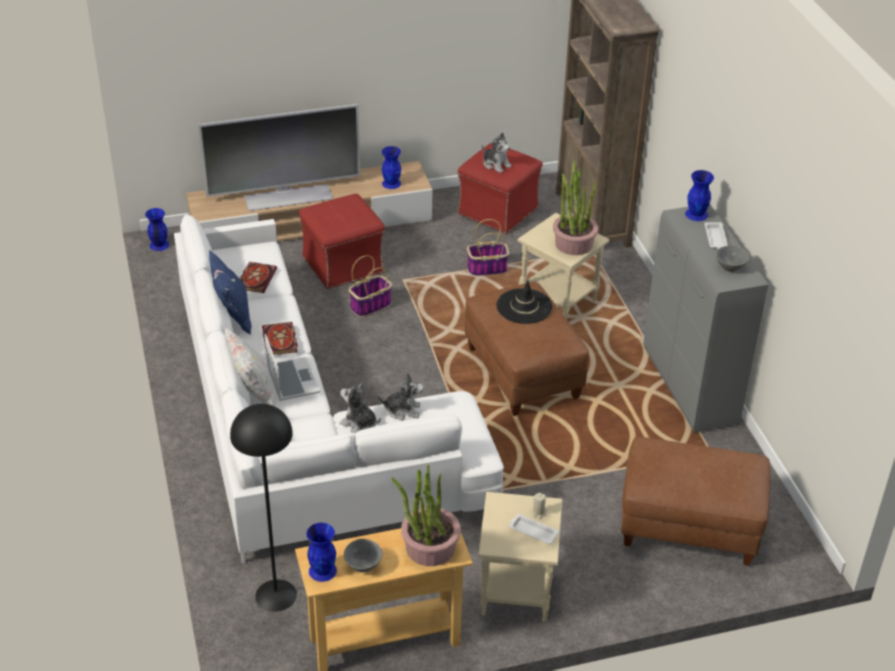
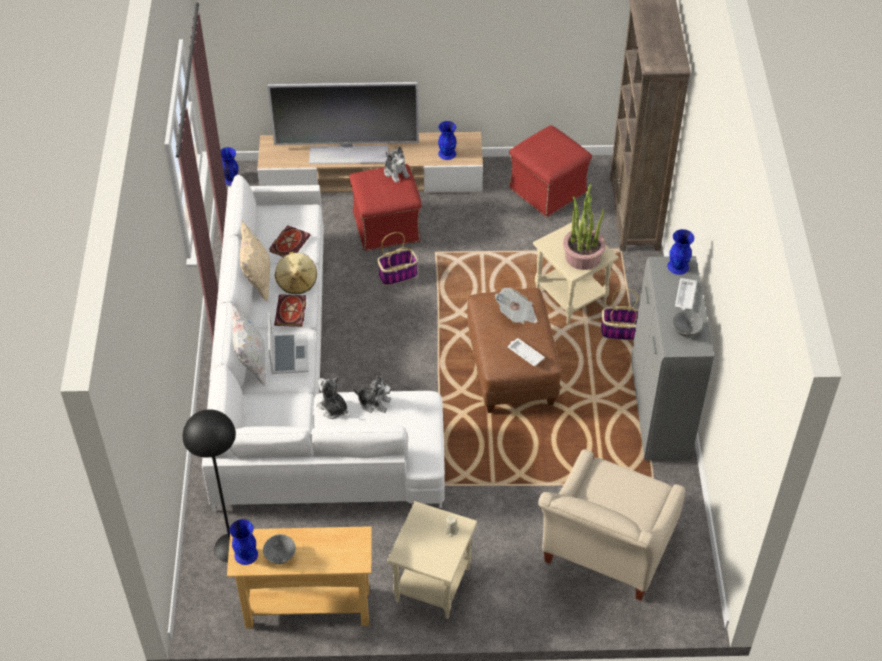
camera: 15 degrees right, 10 degrees up
(232, 318) = (257, 281): blue pillow -> beige pillow
(277, 312) = (297, 282): none -> beige hat
(429, 547) = (340, 551): potted plant -> none
(486, 269) = (515, 253): basket -> basket (619, 331)
(496, 164) = (545, 152): plush toy -> plush toy (396, 172)
(524, 306) = (516, 314): black hat -> newspaper
(532, 531) = (440, 548): white tray -> white tray (525, 353)
(688, 527) = (604, 554): brown ottoman -> beige armchair

